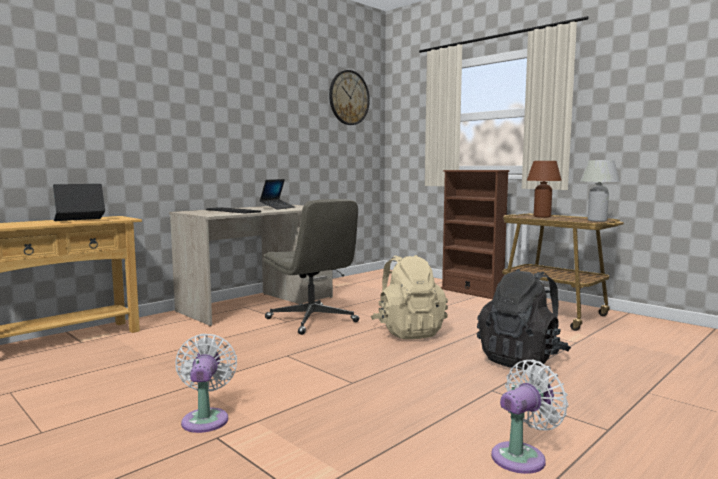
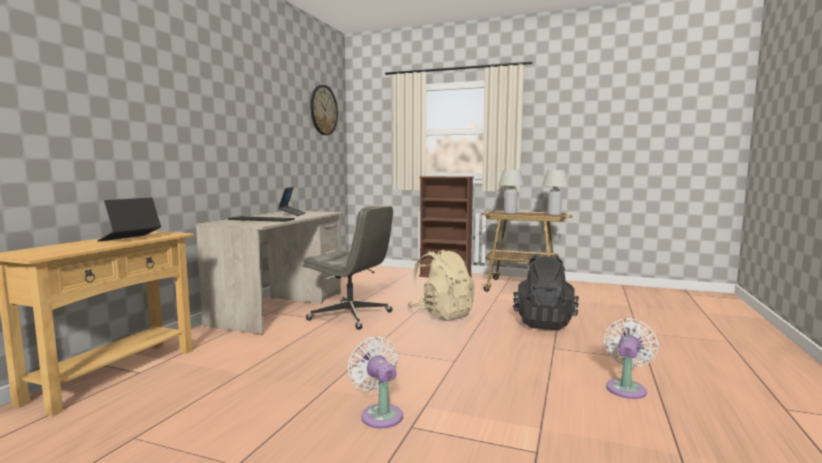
camera: 25 degrees left, 0 degrees up
(542, 217) = (510, 213): brown table lamp -> white table lamp

